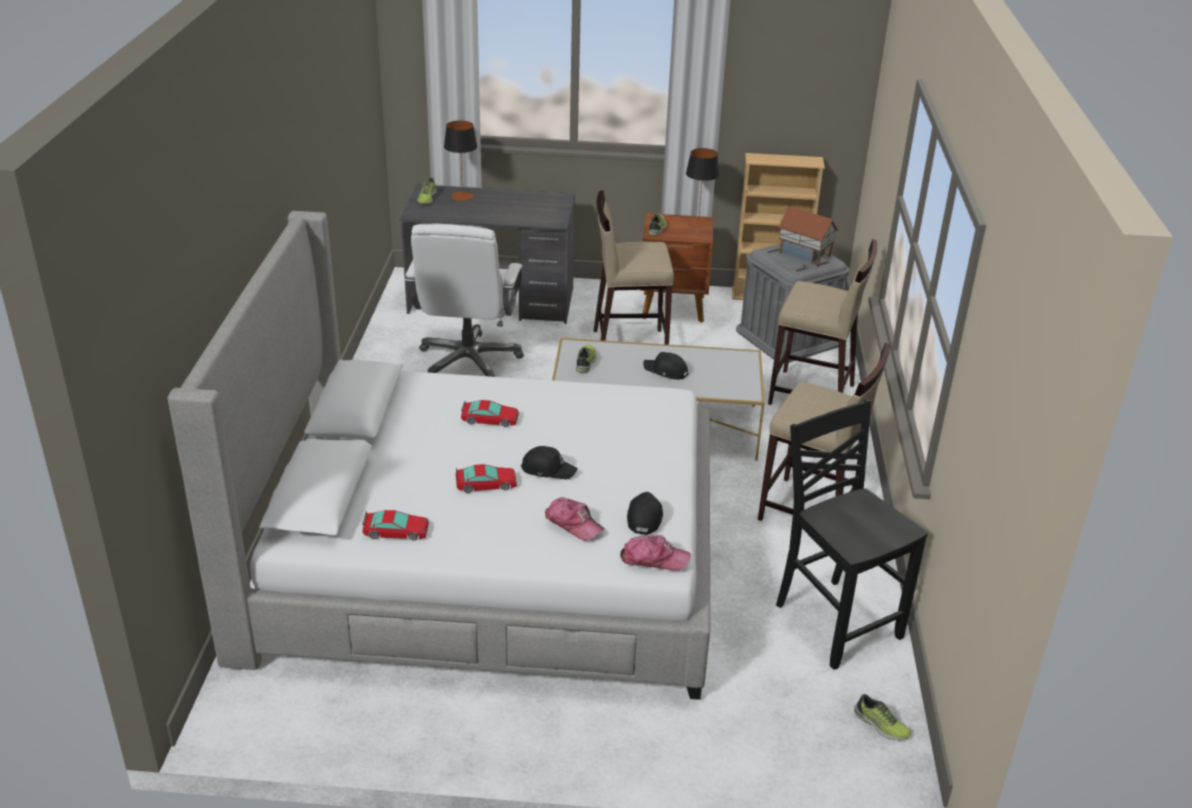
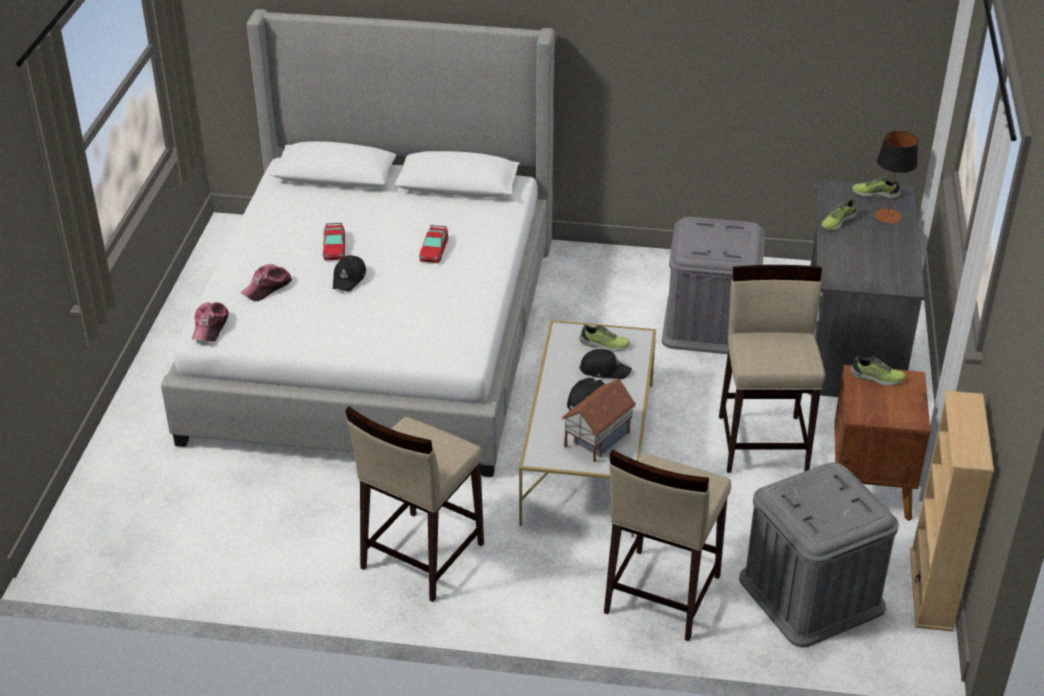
camera: 95 degrees right, 5 degrees up
(396, 532) = (283, 209): toy car -> none
(468, 362) = (710, 324): white office chair -> grey storage box
(644, 517) = (266, 324): black cap -> black cap (604, 370)
(698, 223) = (904, 415): table lamp -> none
(804, 255) = (831, 509): toy house -> toy house (596, 439)
(835, 620) = (249, 546): black chair -> none
(880, 725) = (112, 553): shoe -> shoe (837, 221)

